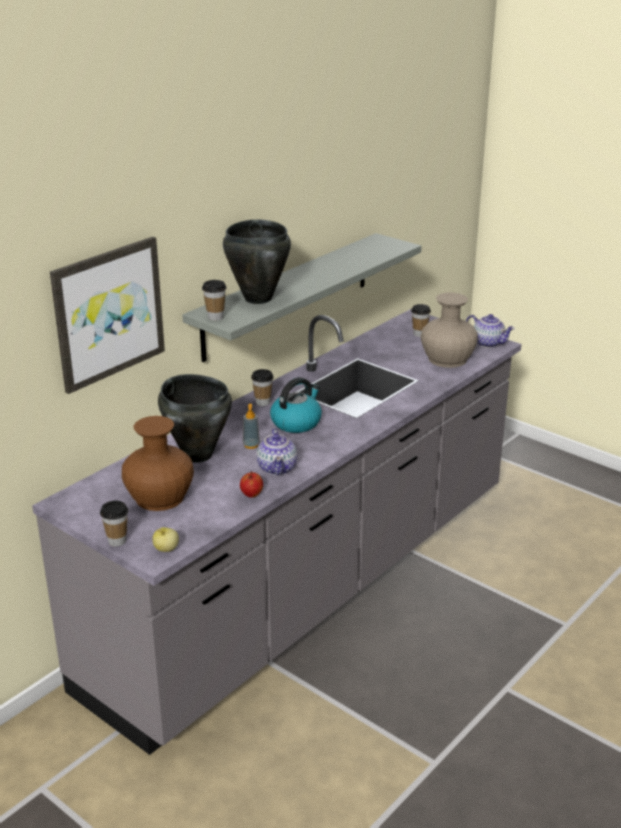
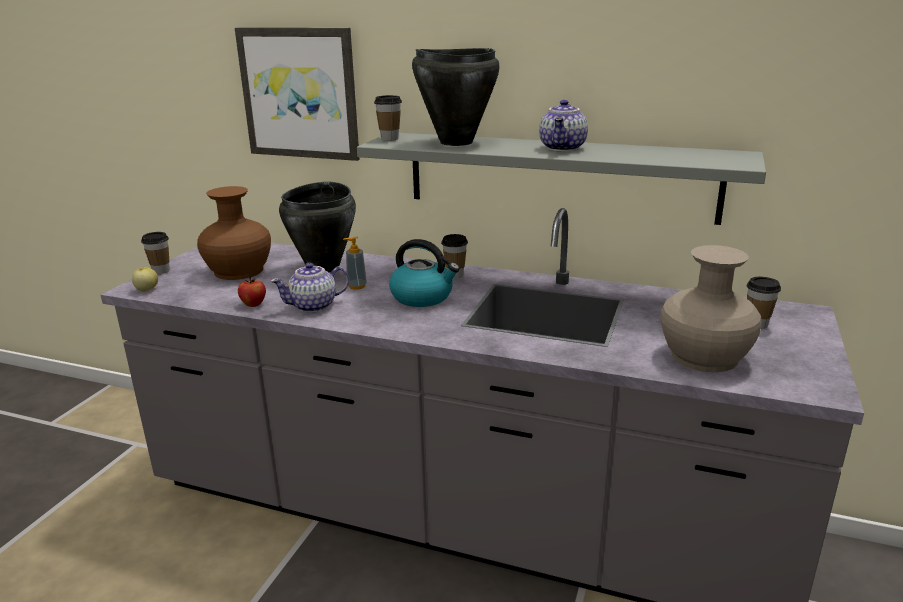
camera: 70 degrees right, 5 degrees down
(488, 343) = (814, 381): teapot -> teapot (563, 148)

